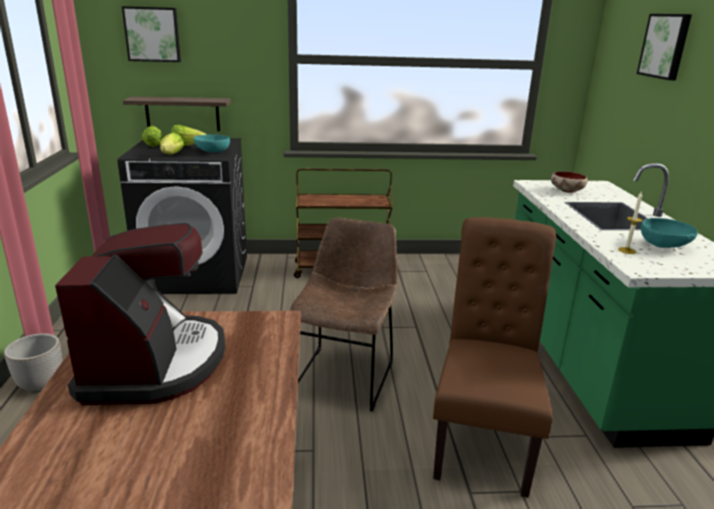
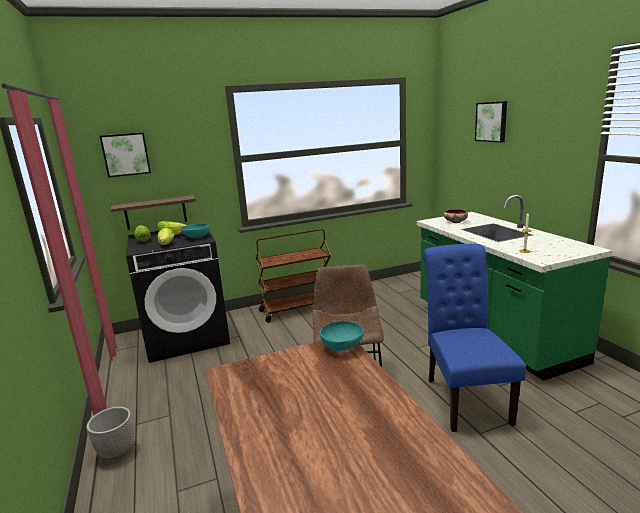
camera: 15 degrees left, 5 degrees down
(154, 363) = (284, 391): coffee machine -> none
(482, 438) = (464, 397): brown chair -> blue chair
(664, 246) = (541, 244): turquoise bowl -> turquoise bowl (342, 347)

